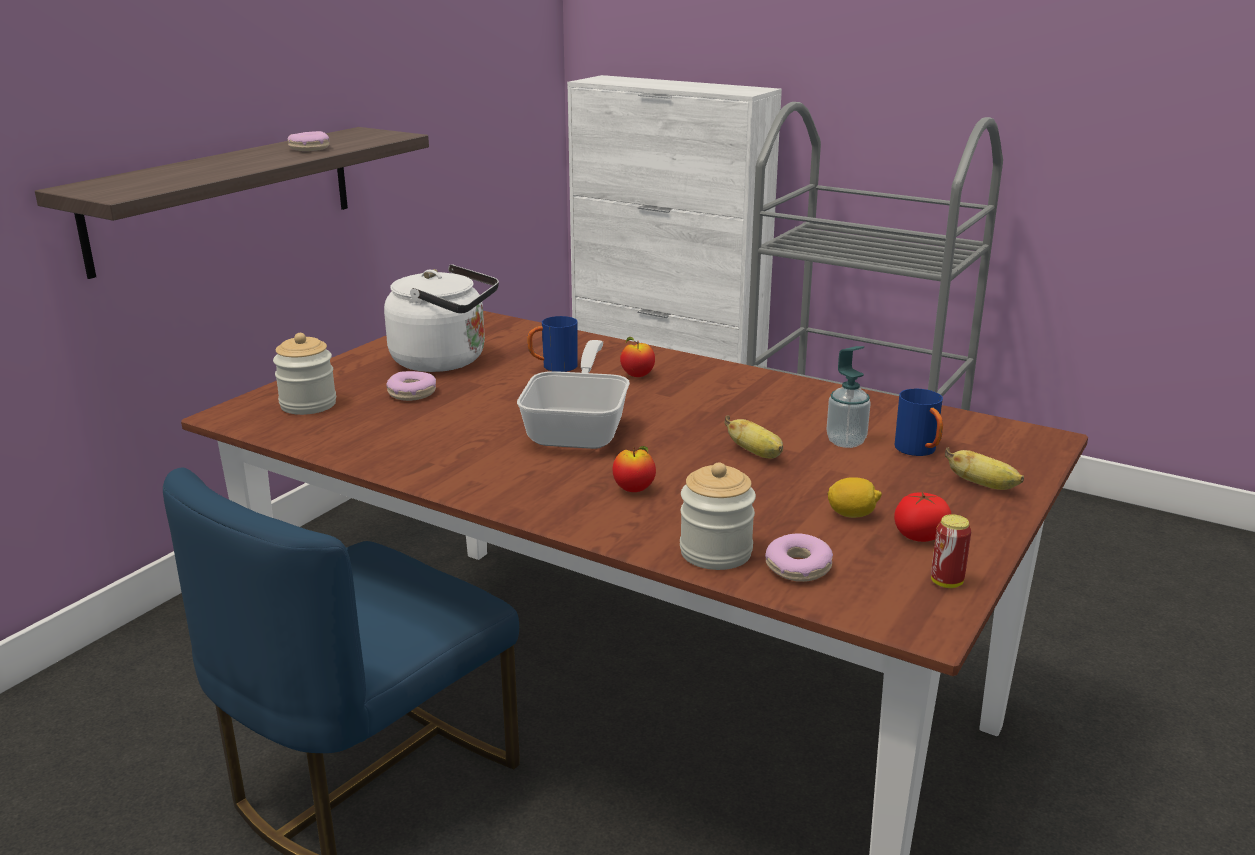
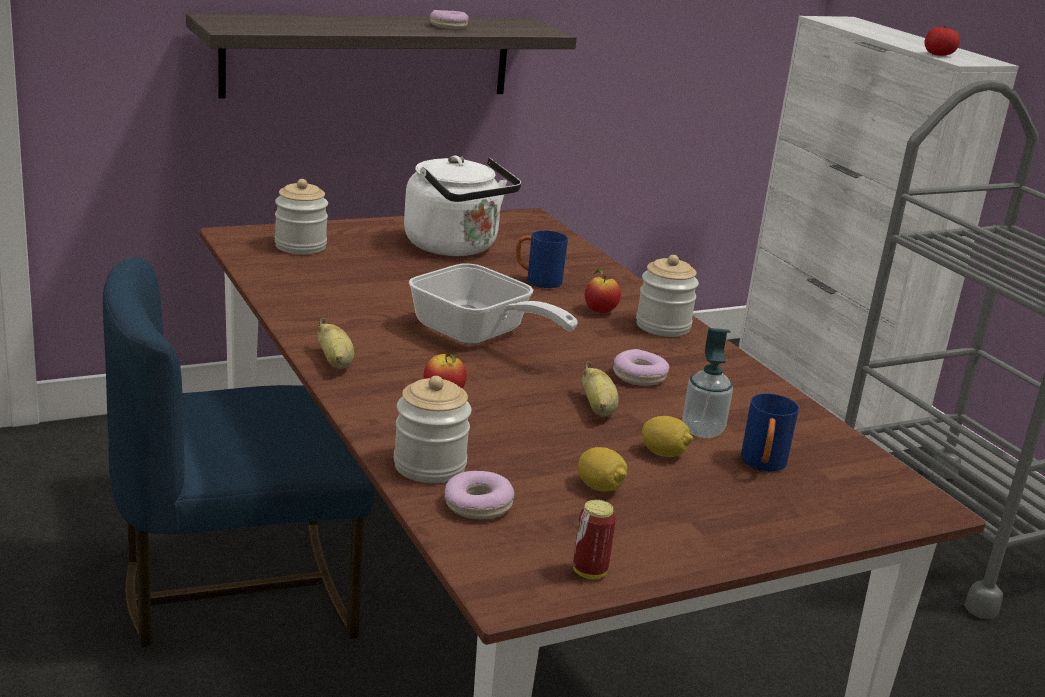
camera: 30 degrees right, 0 degrees up
(412, 393) = (390, 263): donut -> donut (639, 376)
(580, 429) = (478, 335): frying pan -> frying pan turned 90 degrees clockwise
(698, 372) = (663, 326): none -> jar
(850, 470) = (664, 453): none -> lemon
(920, 536) = (633, 529): tomato -> tomato (939, 55)
(983, 486) = (775, 517): banana -> banana (335, 362)

